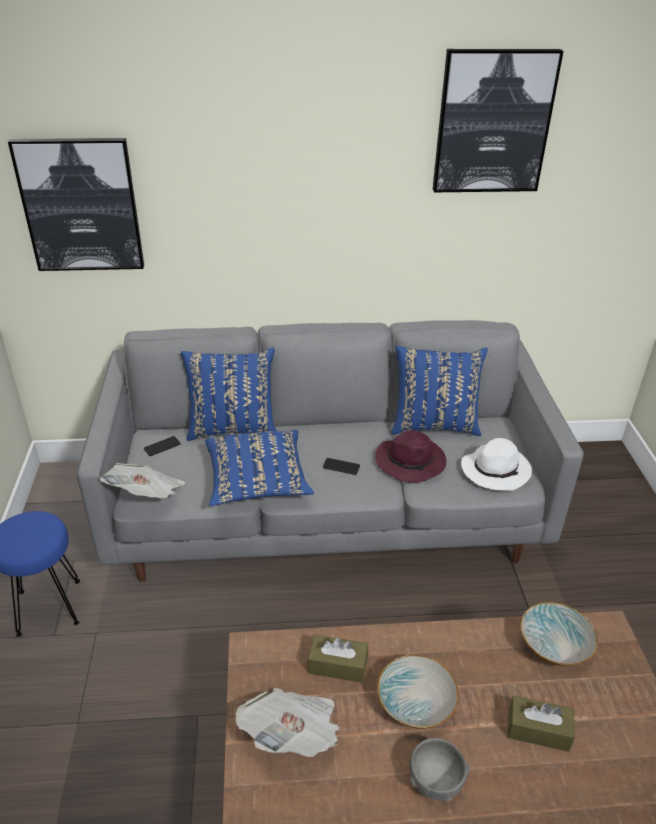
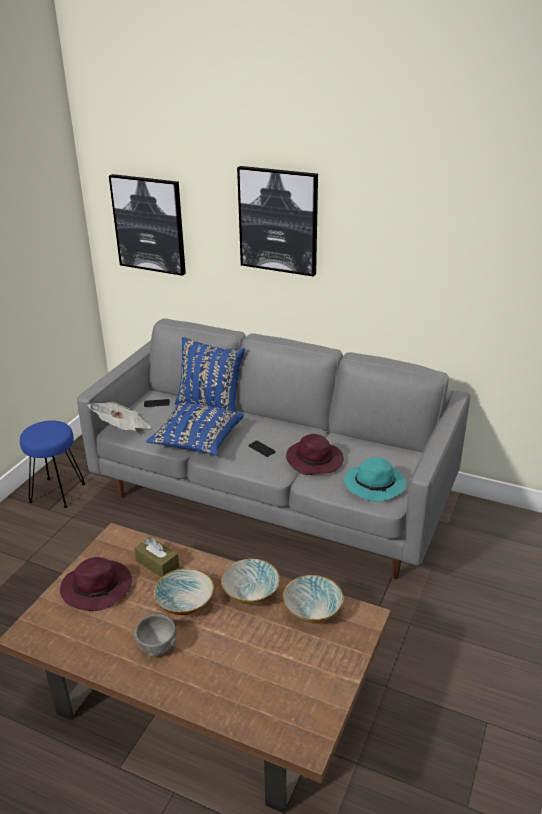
camera: 30 degrees right, 5 degrees down
(293, 735) = (98, 588): newspaper -> purple hat
(434, 425) = (358, 442): blue pillow -> none
(475, 654) = (251, 593): none -> bowl
(493, 122) = (440, 200): picture -> picture (278, 220)
(496, 470) = (376, 485): white hat -> turquoise hat
(538, 730) = (250, 650): brown tissue box -> none

